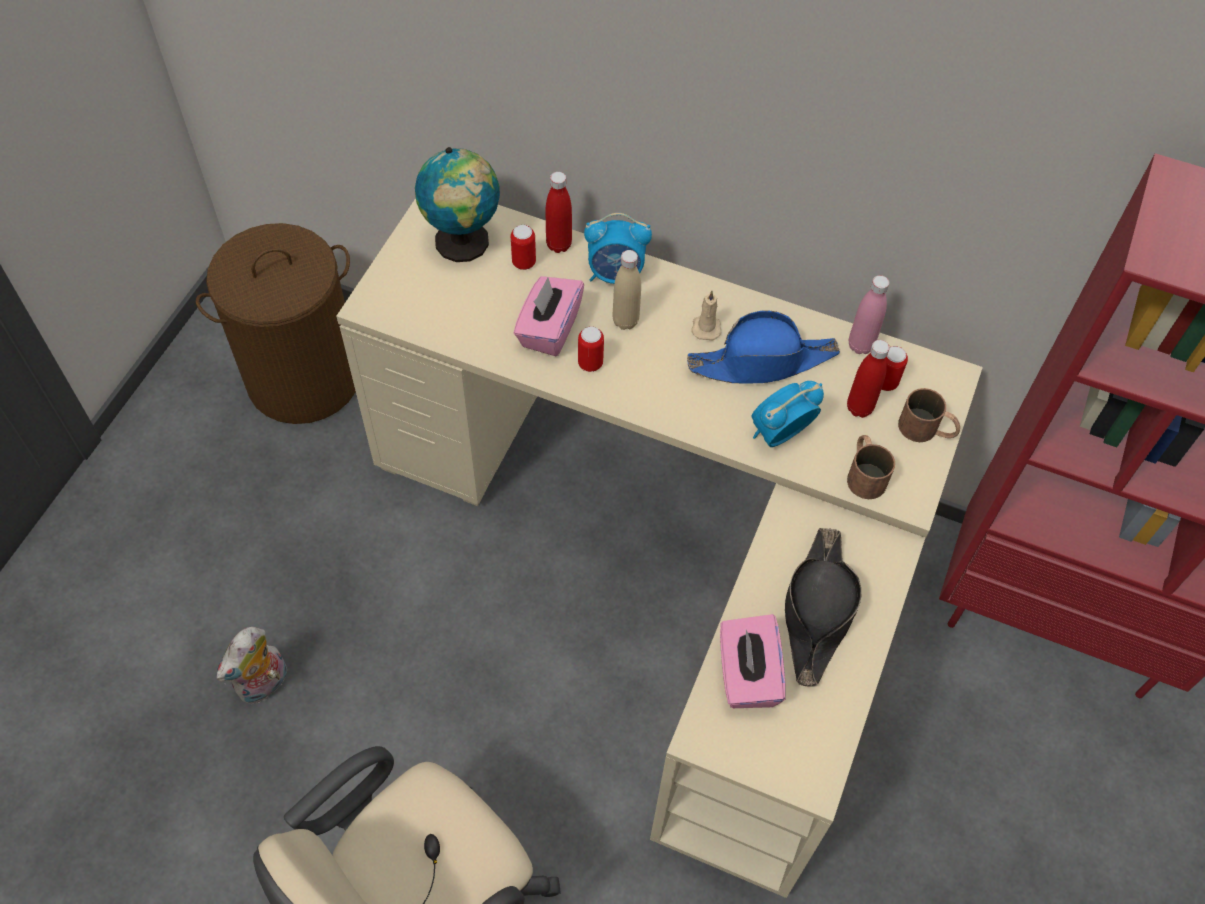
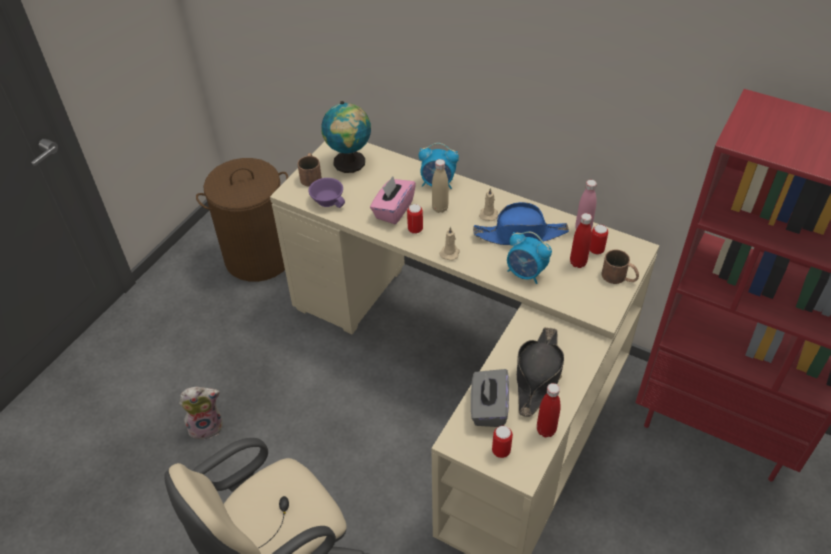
camera: 10 degrees right, 10 degrees down
(264, 685) = (207, 426): plush toy -> plush toy turned 150 degrees counterclockwise
(438, 316) = (329, 200): none -> purple cup
(524, 262) = (384, 175): can -> can (501, 451)
(559, 245) = (406, 167): red bottle -> red bottle (546, 430)
(653, 403) = (450, 253): none -> beige candle
(747, 675) = (488, 408): pink tissue box -> grey tissue box
(779, 433) = (526, 273): alarm clock -> alarm clock turned 120 degrees counterclockwise
(864, 473) = (576, 298): brown mug -> brown mug (311, 175)

